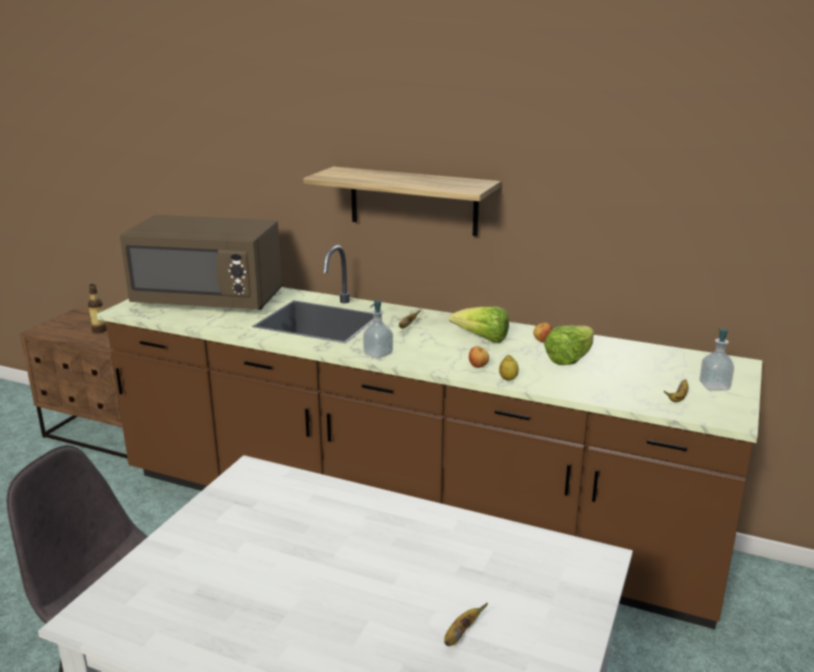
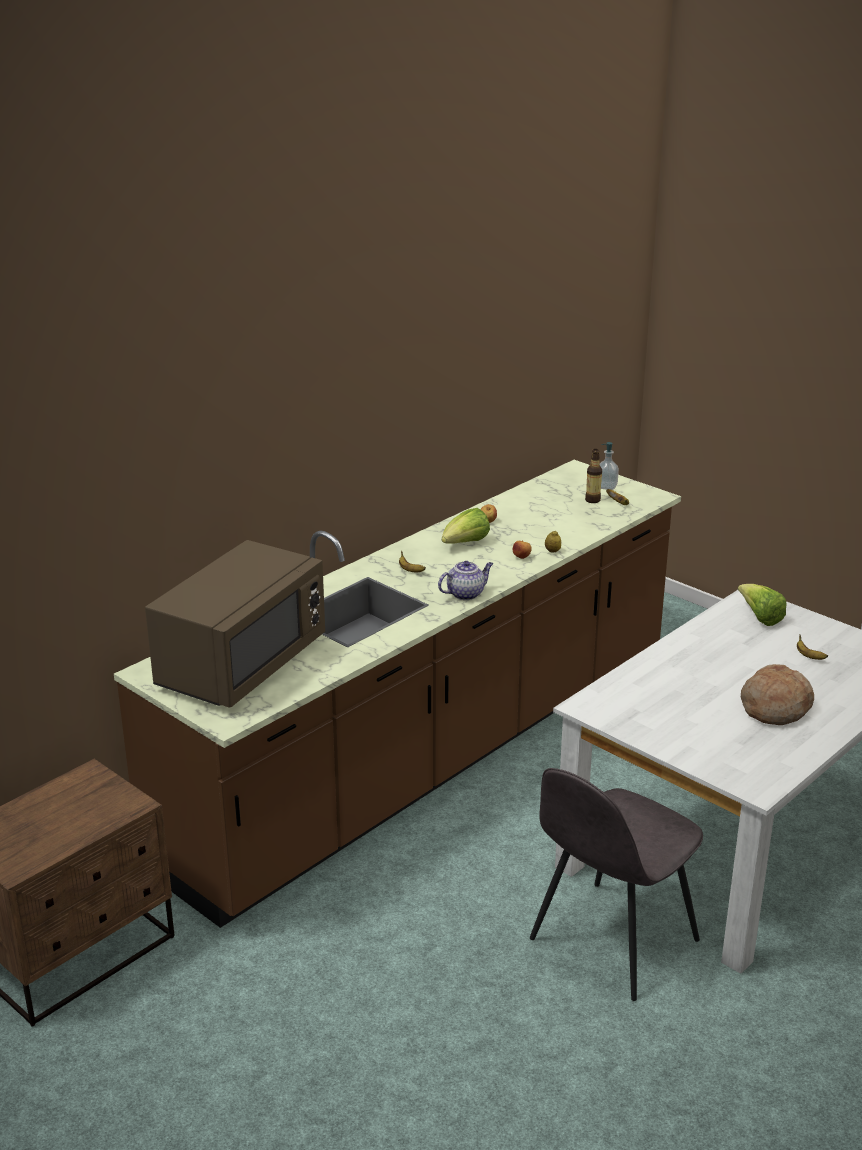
camera: 70 degrees left, 5 degrees up
(99, 331) = (69, 815): bottle -> bottle (592, 500)
(296, 613) = (774, 707): none -> bread
(378, 354) = (466, 594): soap dispenser -> teapot
(413, 201) = (349, 453): shelf -> none
(569, 359) = (530, 520): lettuce -> lettuce (760, 617)

